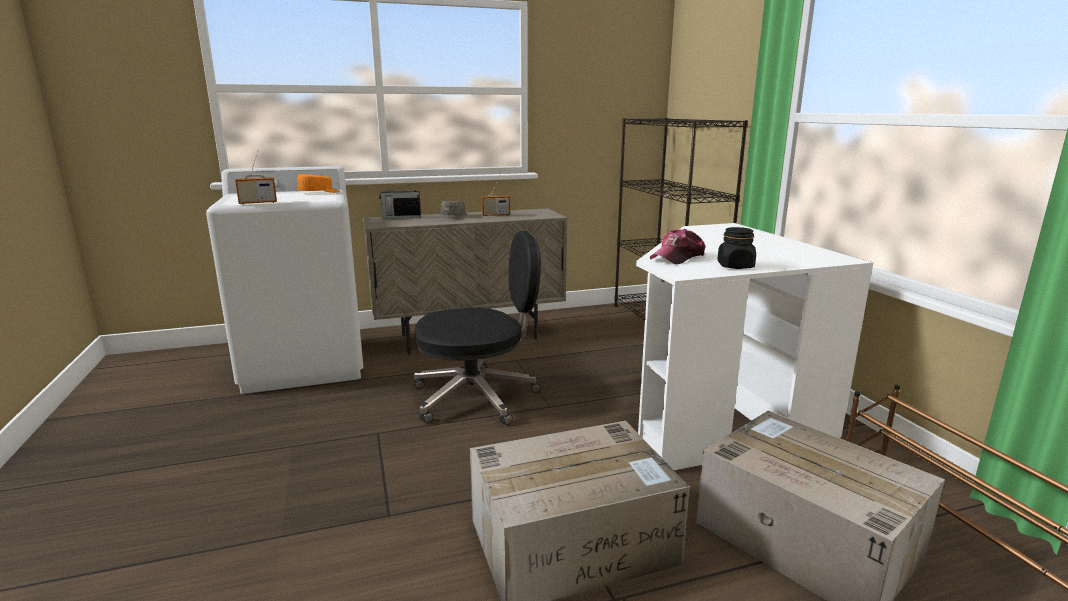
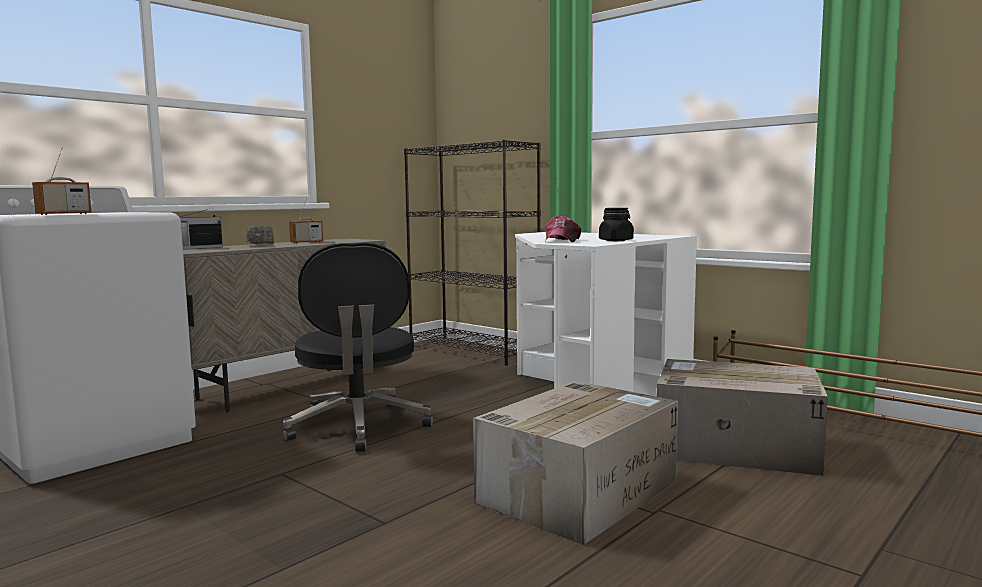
camera: 30 degrees left, 10 degrees down
(319, 192) = (111, 212): orange cap -> none
(478, 397) = (358, 427): black office chair -> black office chair turned 120 degrees clockwise

